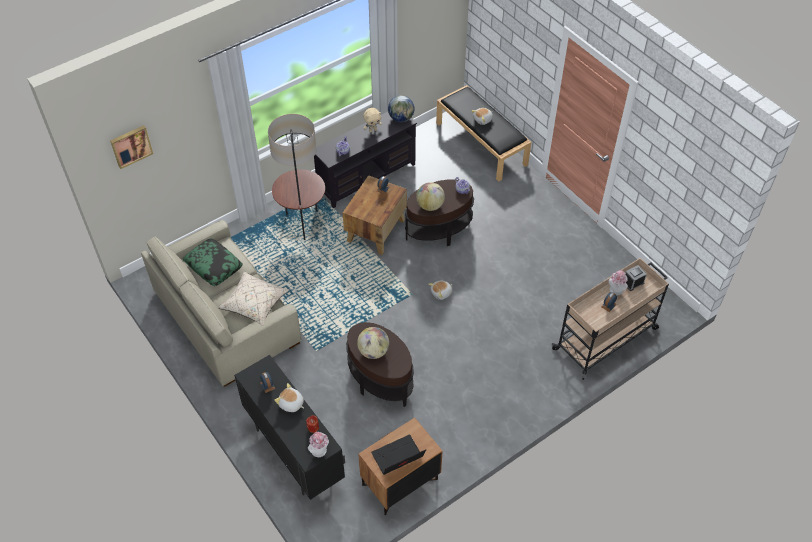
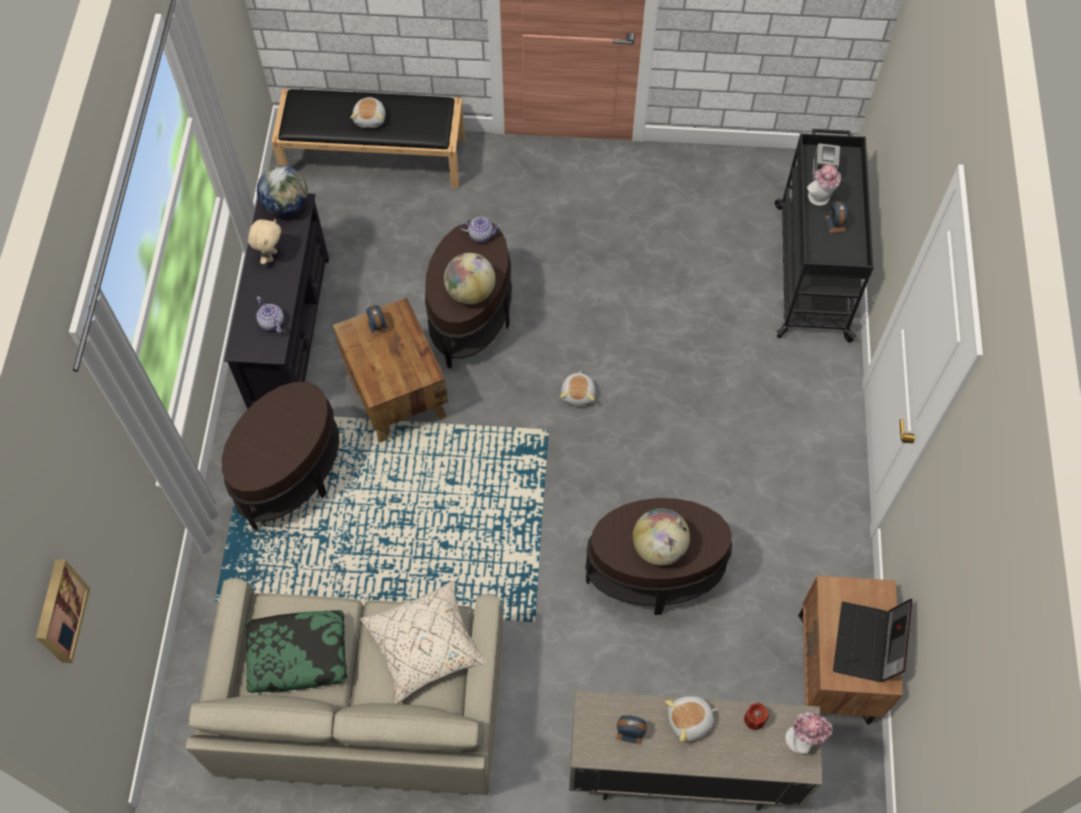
camera: 50 degrees left, 10 degrees up
(294, 452) = (680, 772): black cabinet -> beige cabinet
(303, 224) = (291, 476): floor lamp -> brown side table
(606, 338) = (811, 270): beige cart -> black cart

